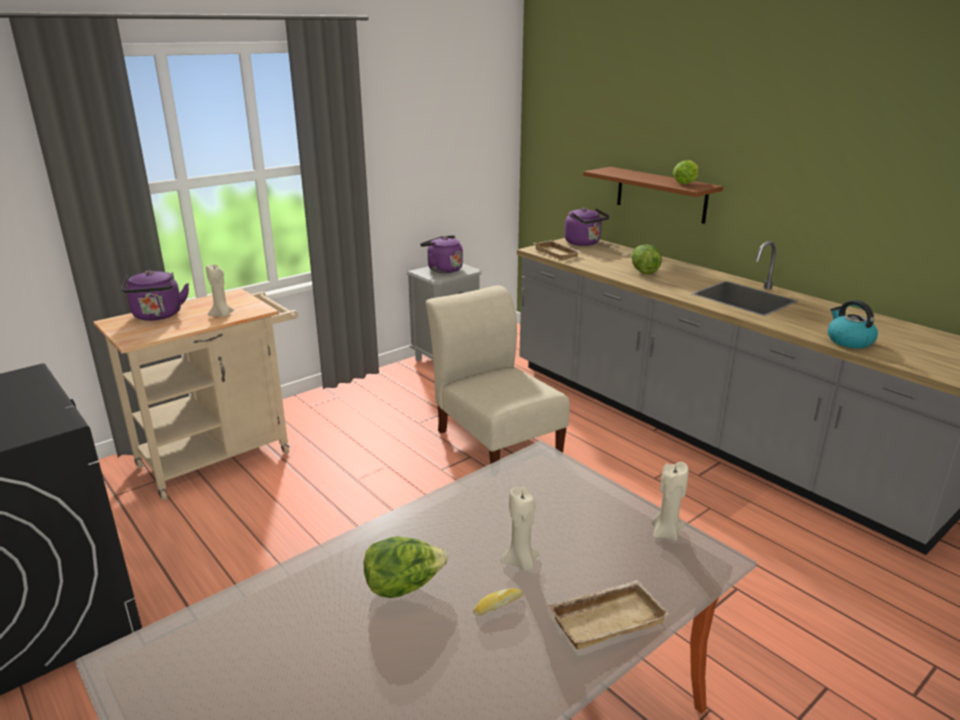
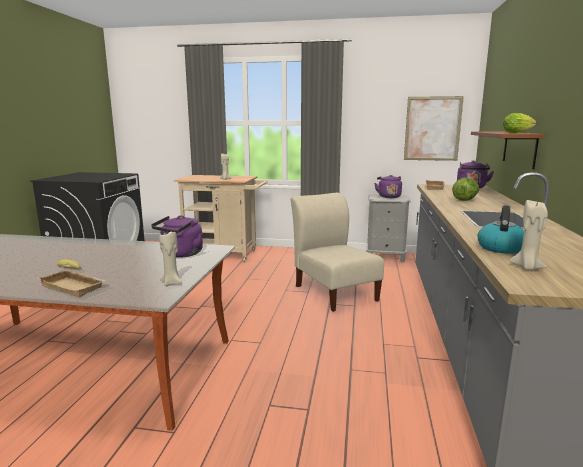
camera: 50 degrees right, 10 degrees down
(158, 316) = (209, 176): purple kettle -> purple kettle (181, 254)
(404, 586) = (72, 253): lettuce -> none
(473, 156) = (432, 129): none -> picture
(496, 440) = (334, 292): beige chair -> beige chair turned 45 degrees counterclockwise
(521, 562) = (109, 264): beige candle -> beige candle (527, 267)

